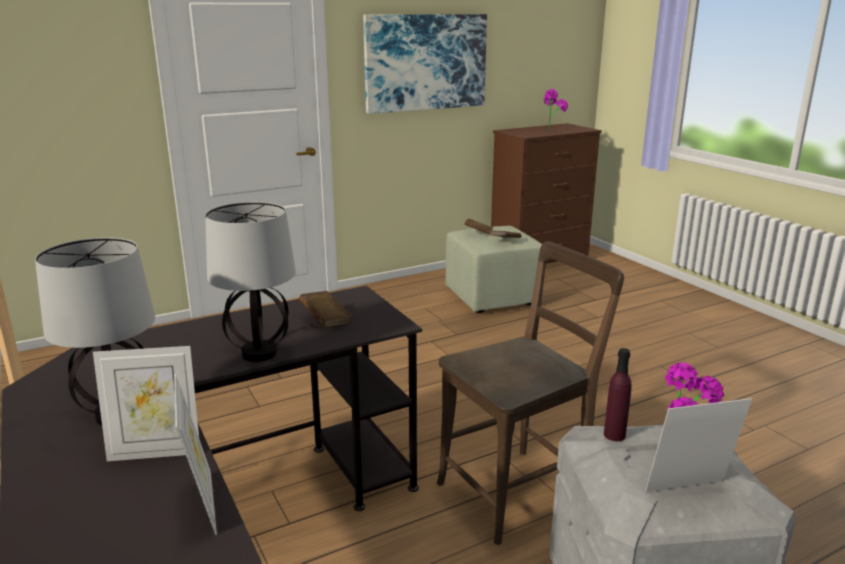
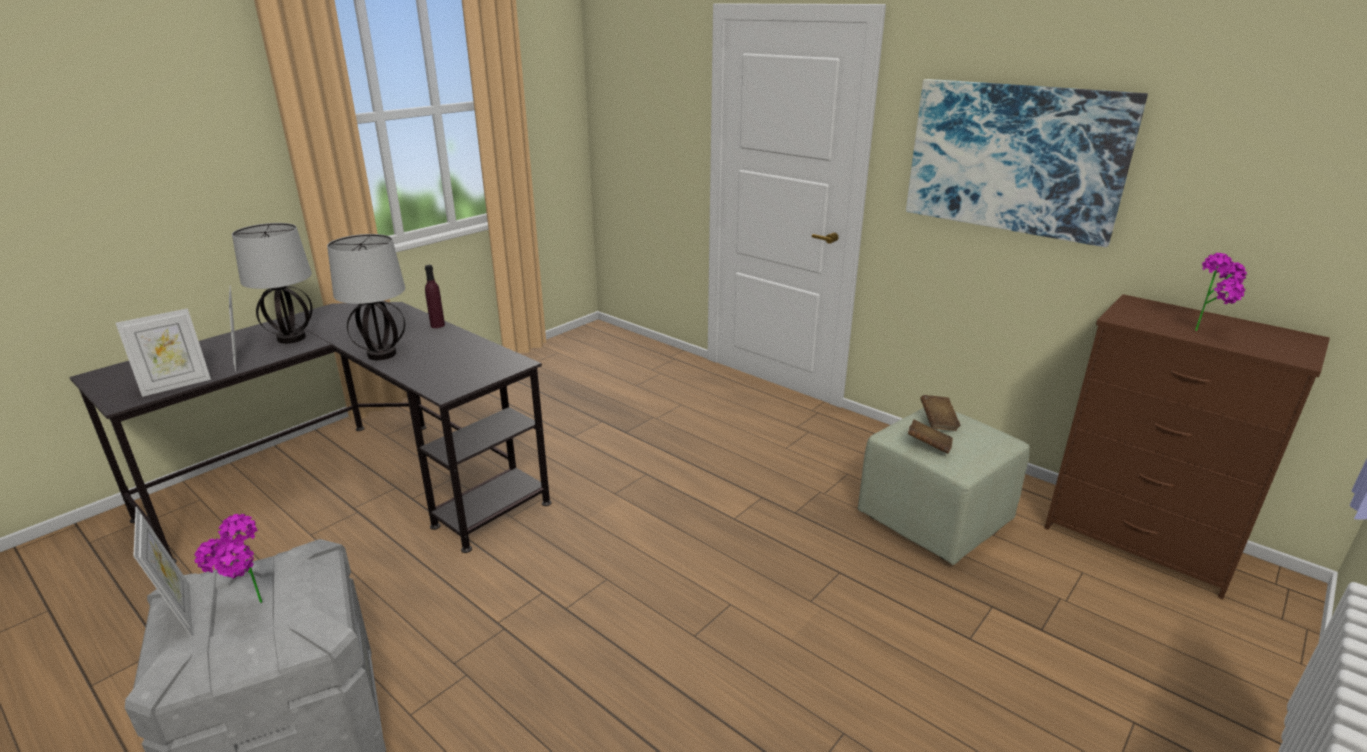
camera: 70 degrees right, 5 degrees up
(325, 320) = (450, 363): brown book -> none
(518, 490) = (474, 619): brown chair -> none
(614, 435) = (293, 560): purple bottle -> purple bottle (437, 325)

